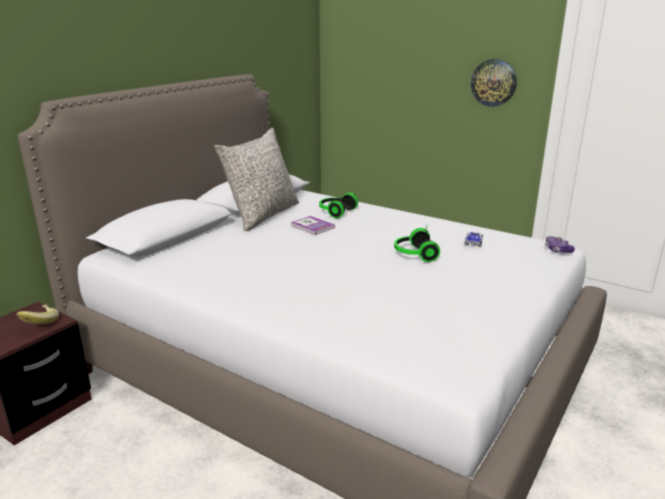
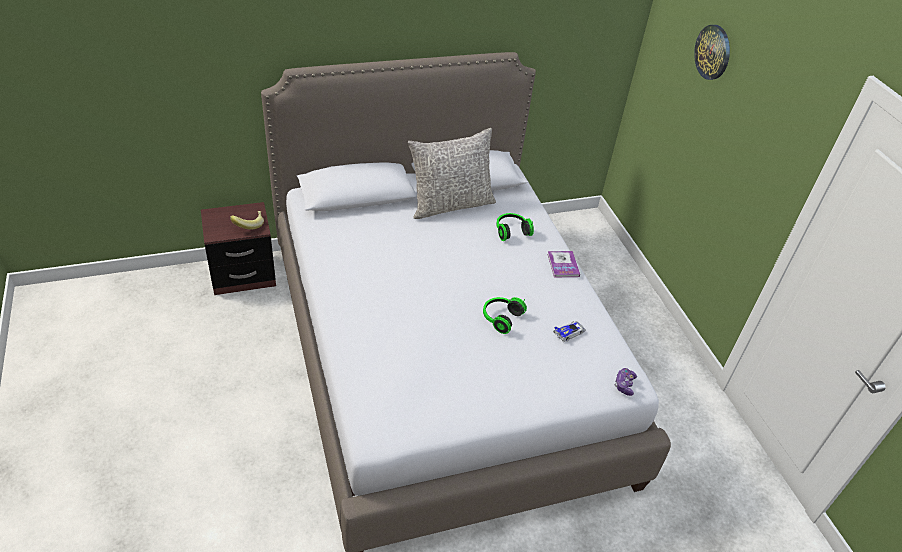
camera: 35 degrees right, 20 degrees up
(312, 226) = (469, 240): book -> book (563, 265)
(493, 82) = (759, 165): wall clock -> wall clock (713, 52)

